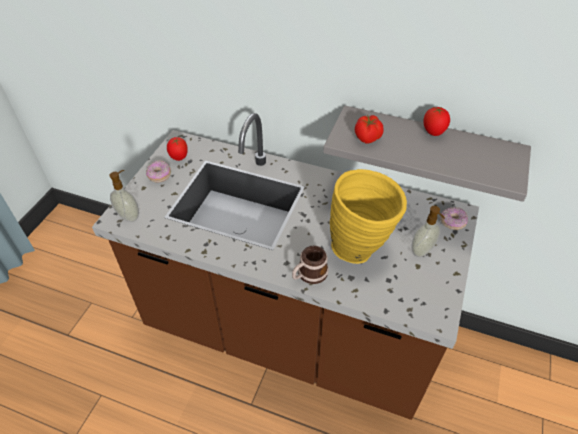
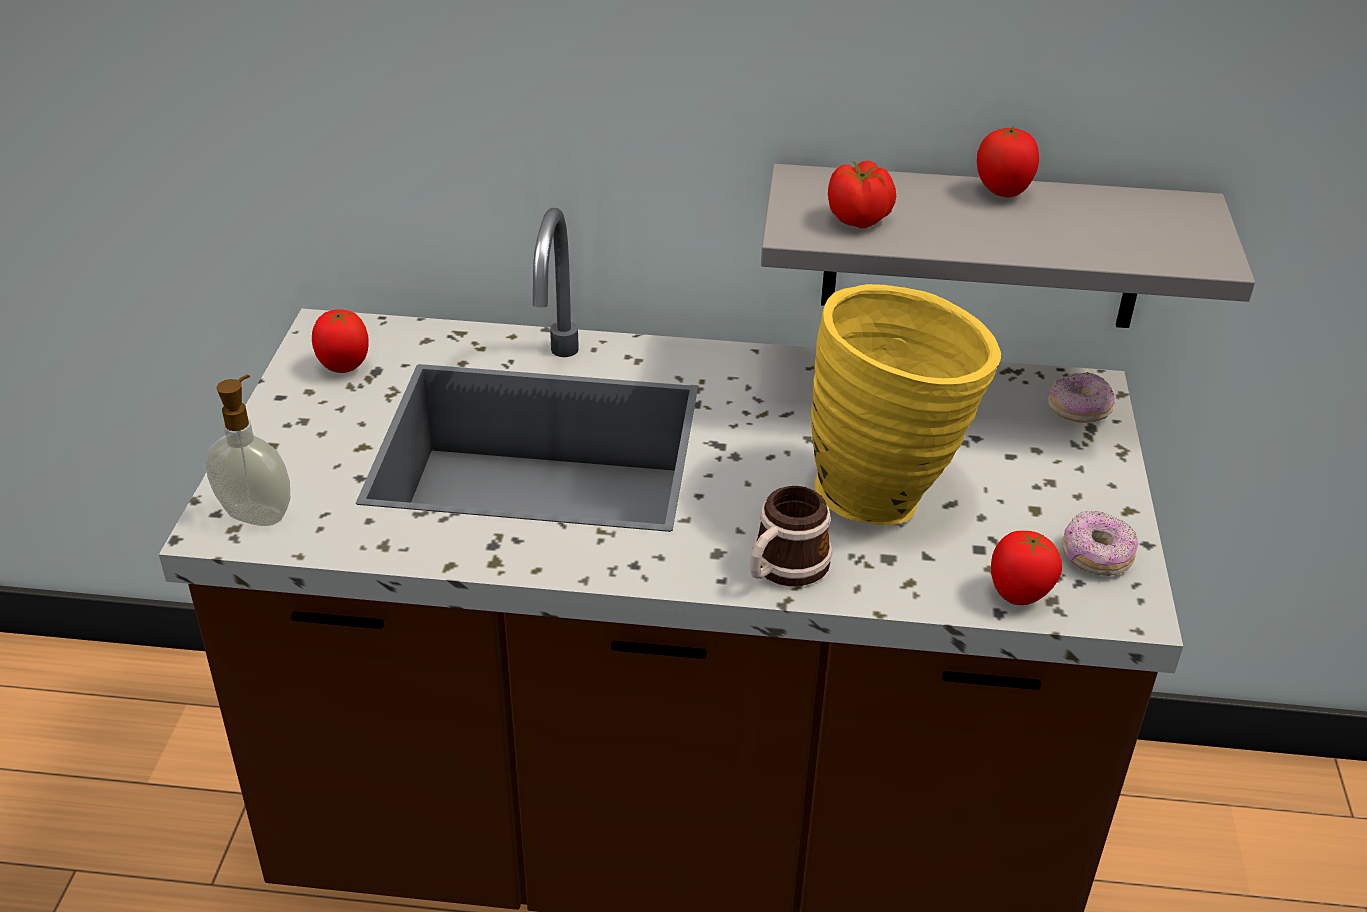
camera: 15 degrees left, 10 degrees down
(159, 175) = (305, 413): donut -> donut (1096, 557)
(396, 305) = (1018, 596): none -> tomato
(422, 251) = (1034, 478): soap dispenser -> none

